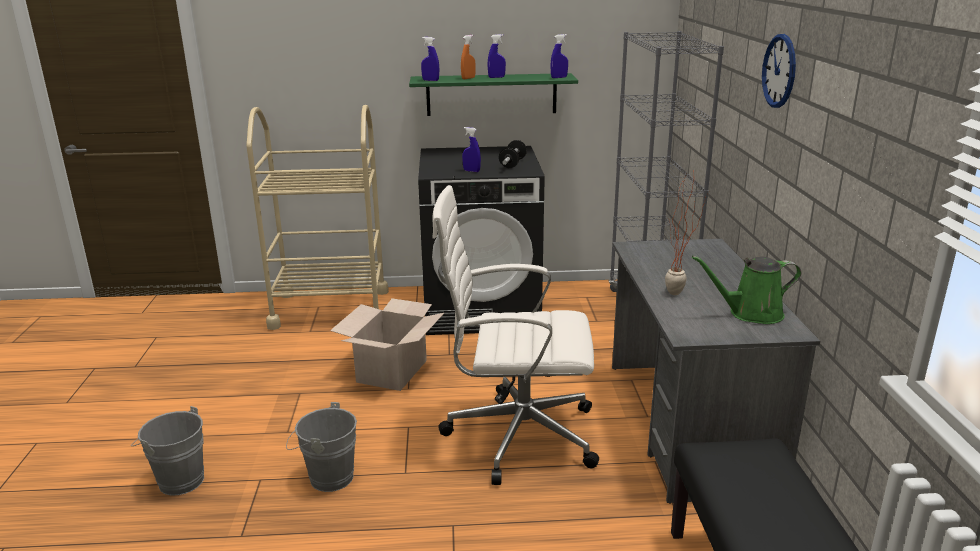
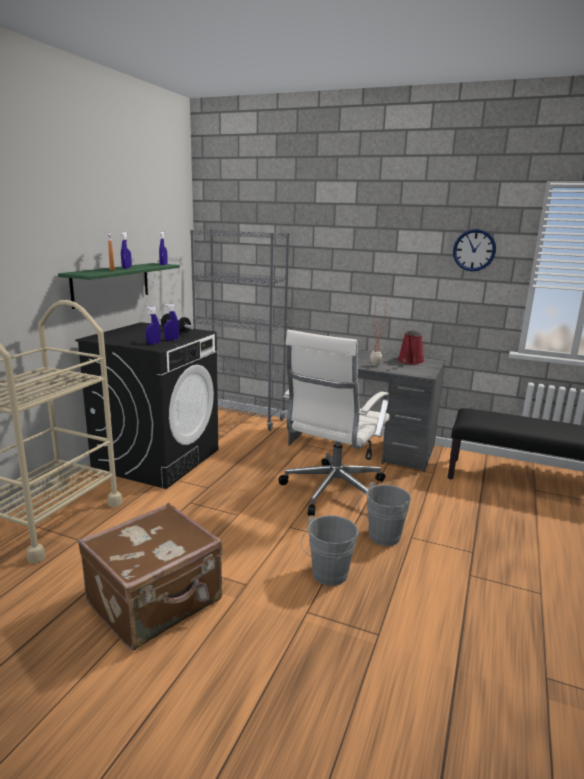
camera: 65 degrees left, 5 degrees down
(177, 480) = (271, 666): grey bucket -> grey bucket (381, 538)
(241, 397) = (156, 603): none -> brown suitcase
(392, 371) = (205, 515): cardboard box -> none
(430, 80) = (95, 273): blue spray bottle -> blue spray bottle (153, 343)
(750, 314) = (410, 361): green watering can -> red watering can
(779, 71) = (363, 239): wall clock -> wall clock (474, 250)

